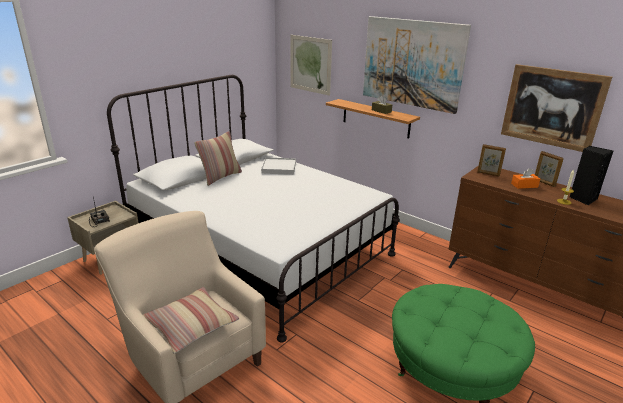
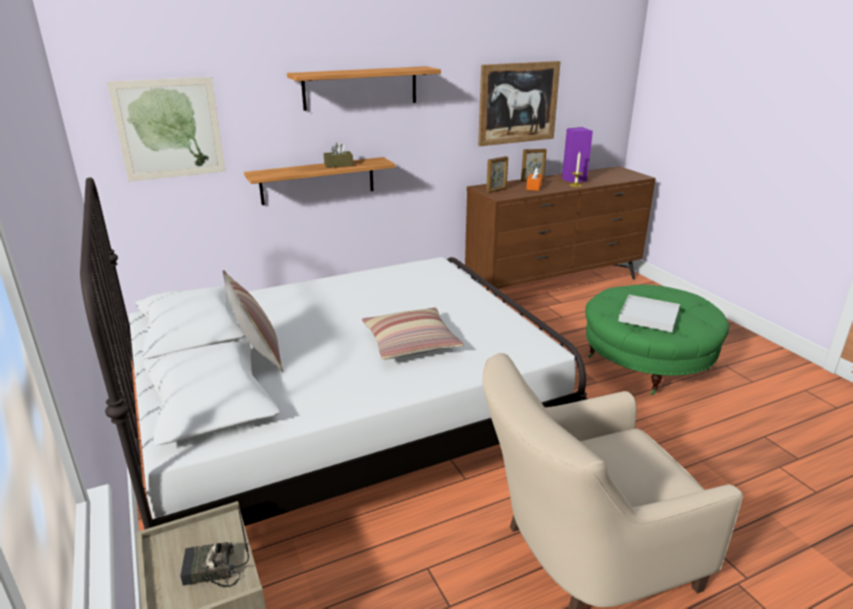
camera: 65 degrees left, 0 degrees up
(191, 325) = (652, 473): pillow -> pillow (411, 343)
(279, 168) = (281, 301): white tray -> white tray (649, 316)
(412, 63) = (360, 88): picture -> shelf
(582, 199) = (573, 179): black speaker -> purple speaker

